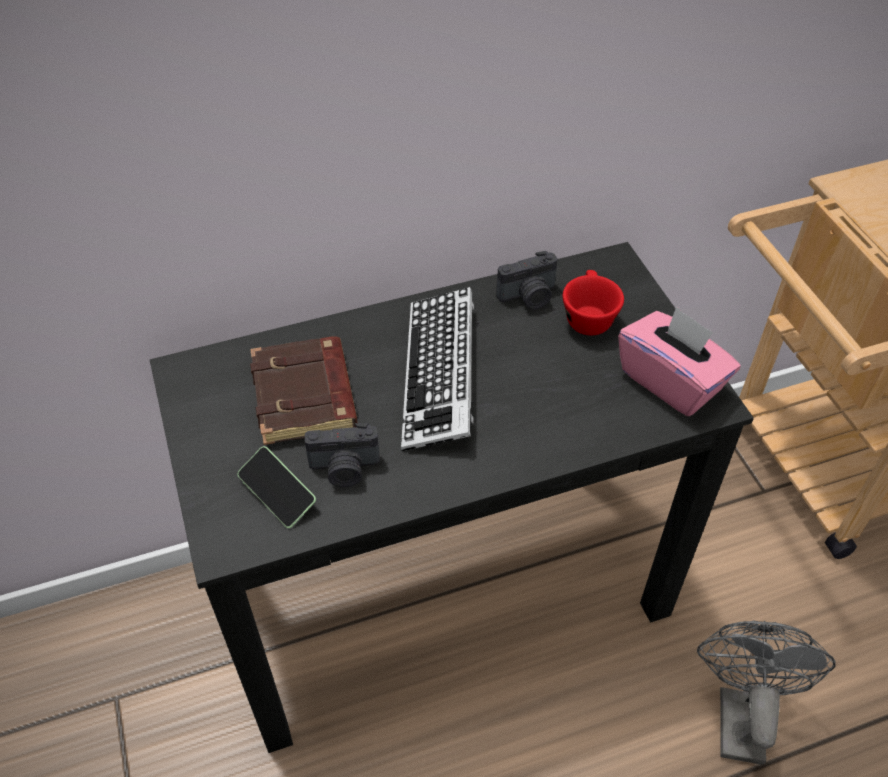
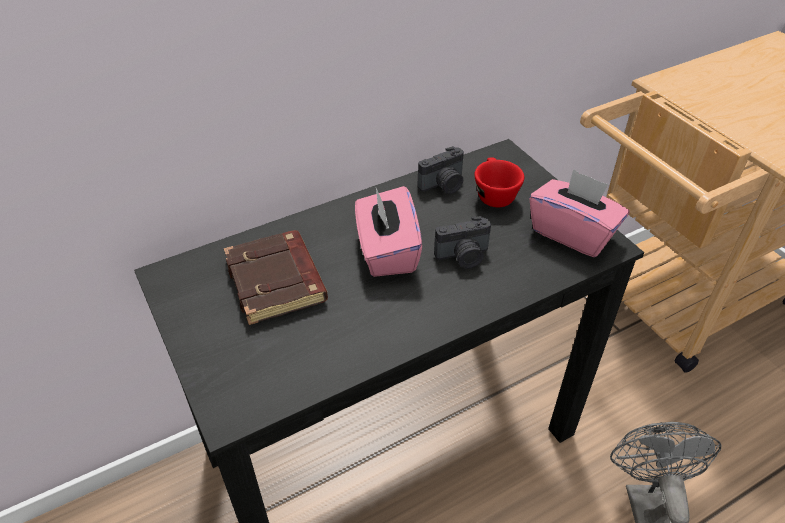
camera: 10 degrees left, 5 degrees down
(277, 494) = (269, 364): phone -> none
(344, 469) = (323, 335): camera -> camera (463, 257)
(439, 375) = (386, 251): keyboard -> pink tissue box

